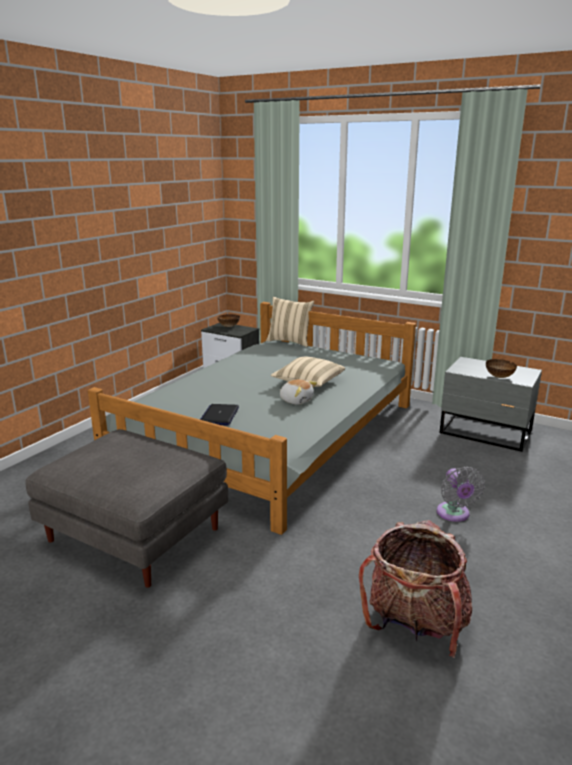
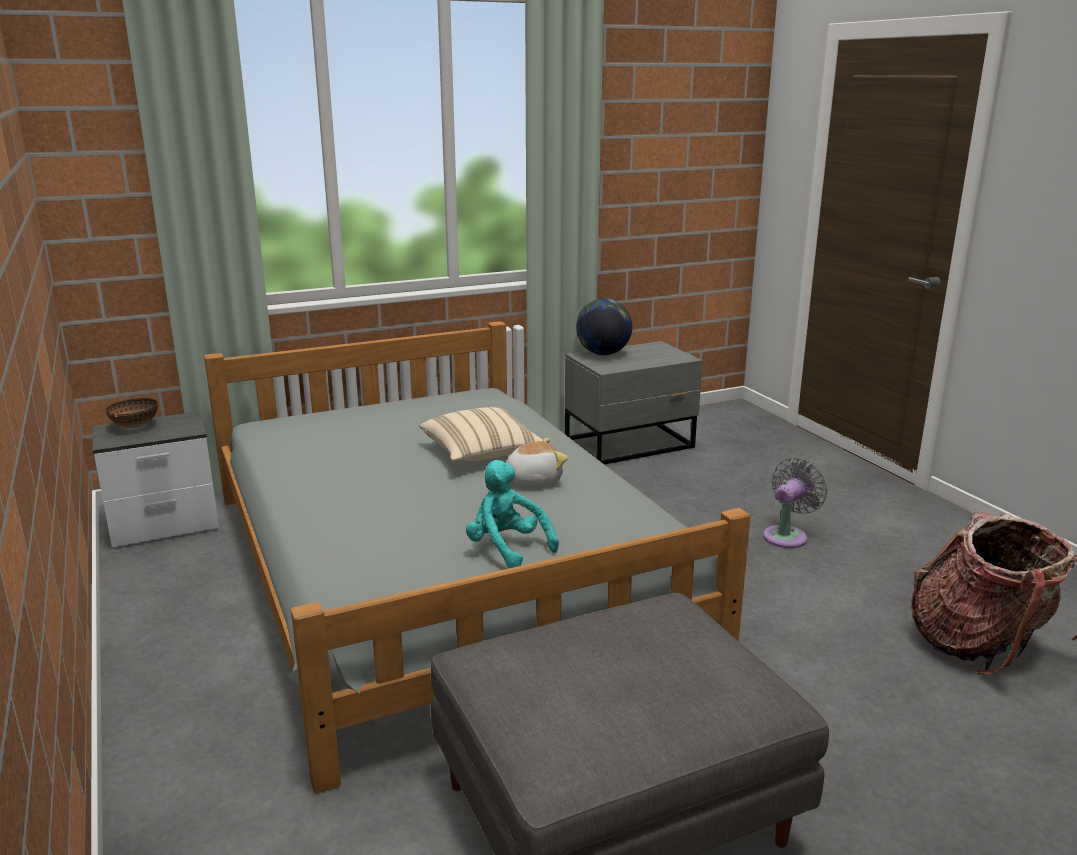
camera: 55 degrees left, 0 degrees up
(219, 415) = (507, 548): laptop -> turquoise plush toy
(290, 341) = (285, 415): beige pillow -> none
(454, 514) = (787, 536): grey fan -> grey fan turned 75 degrees counterclockwise
(479, 363) = (603, 354): none -> globe
(499, 377) = (655, 361): bowl -> none

